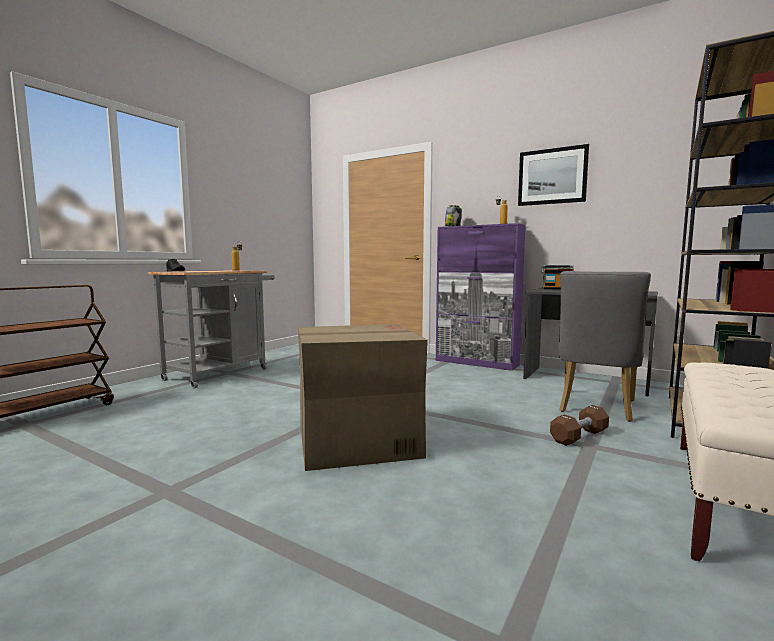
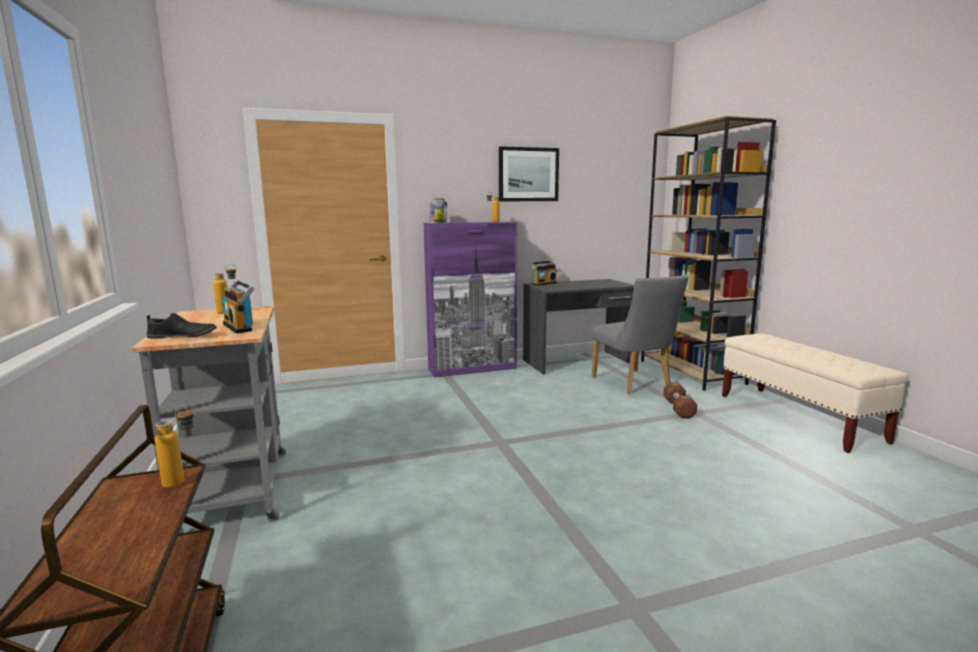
camera: 50 degrees left, 5 degrees up
(83, 322) = (183, 481): none -> bottle
(203, 271) = (240, 327): none -> radio
(356, 440) = (601, 478): cardboard box -> none

